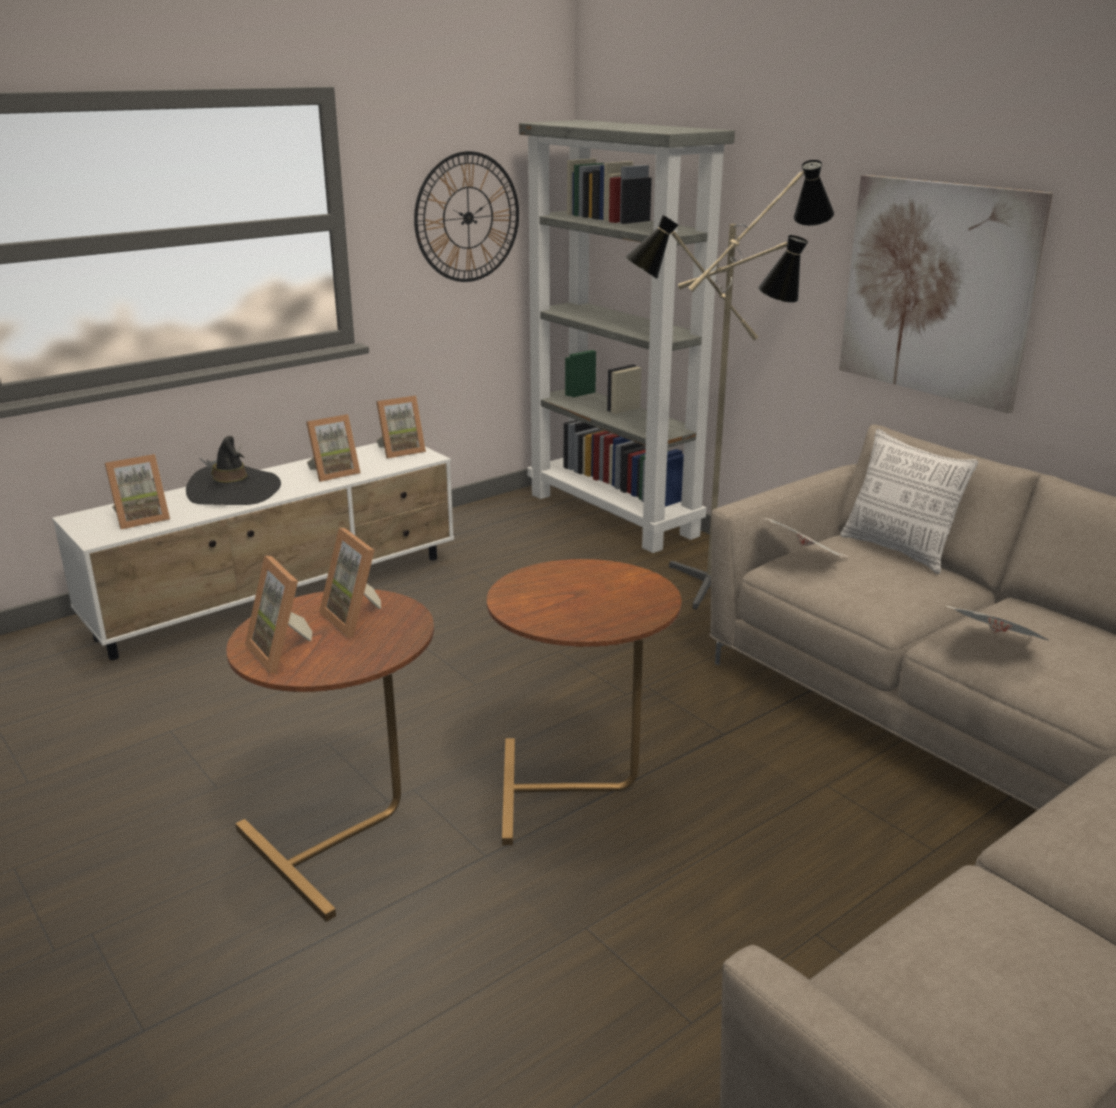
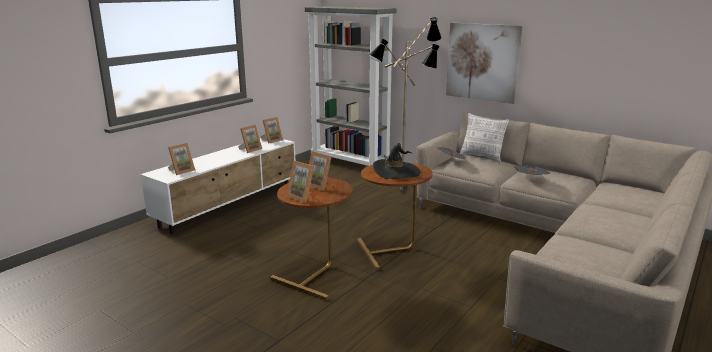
camera: 15 degrees left, 5 degrees down
(234, 491) = (213, 159): black hat -> black hat (396, 172)
(467, 217) = (285, 45): wall clock -> none

